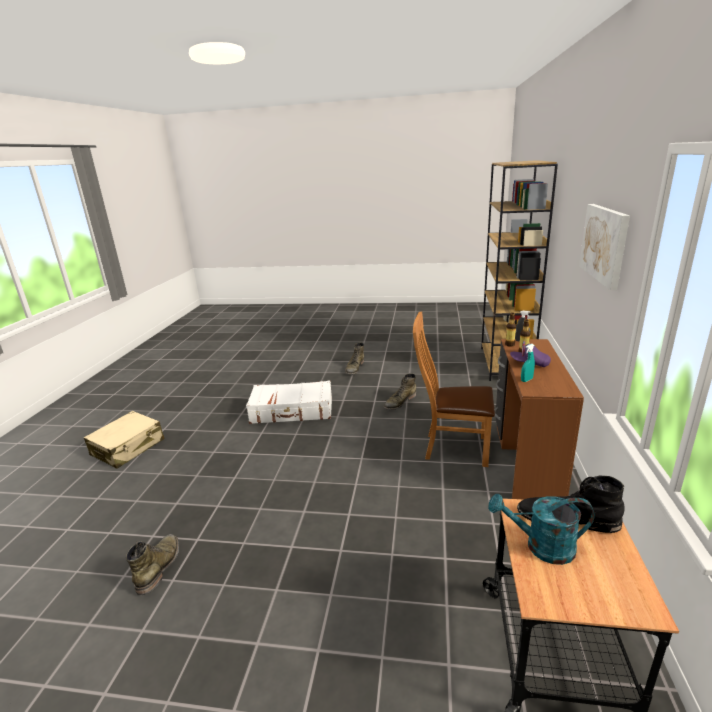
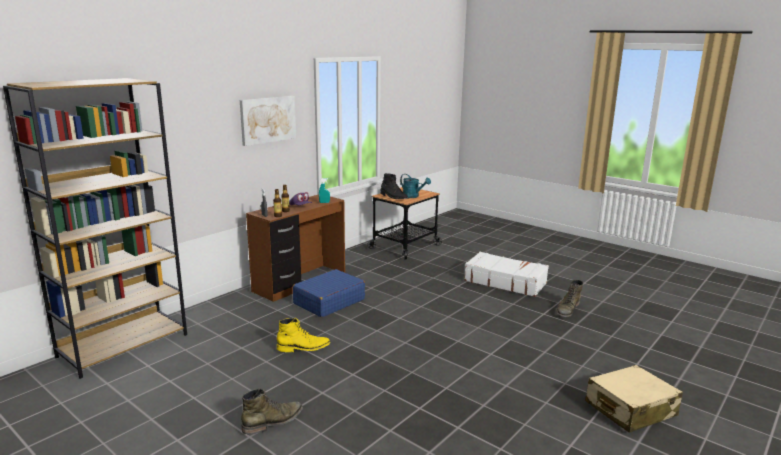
camera: 150 degrees left, 5 degrees down
(292, 411) = (420, 383): white suitcase -> white suitcase (505, 282)
(399, 402) = (303, 348): green boot -> yellow boot
(452, 448) = (329, 301): brown chair -> blue suitcase

